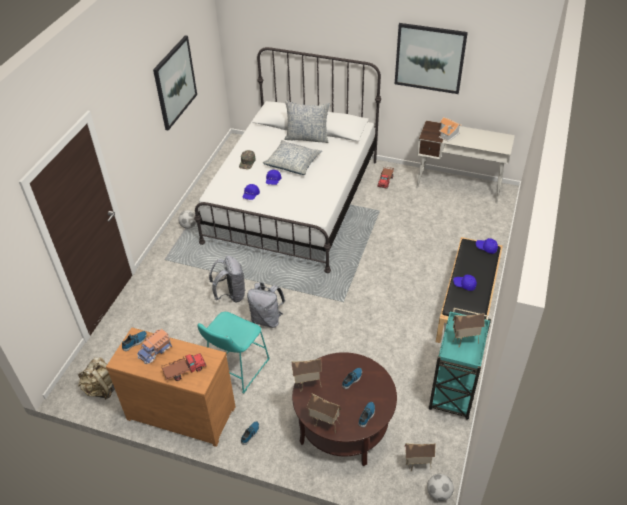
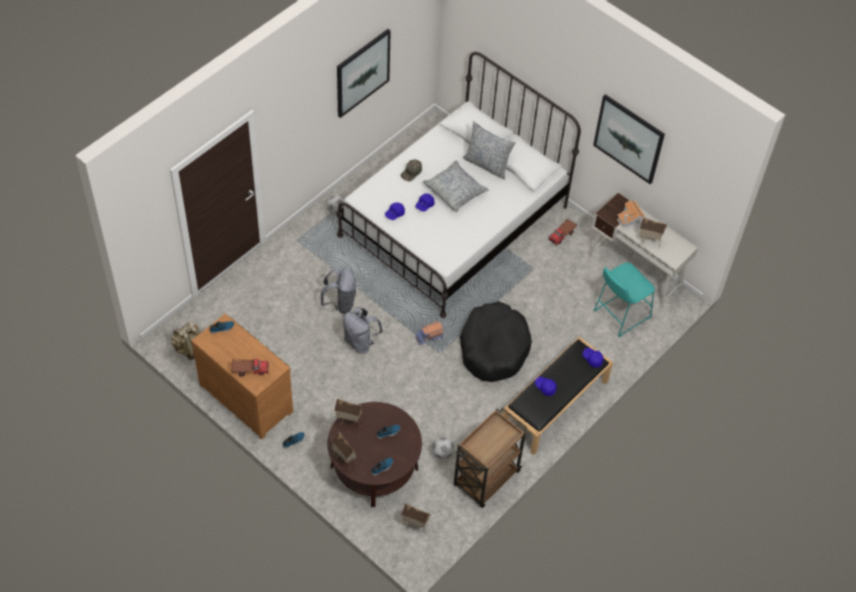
camera: 20 degrees right, 10 degrees up
(155, 351) = (235, 343): toy truck -> toy truck (429, 337)
(236, 370) = (310, 379): turquoise stool -> turquoise stool (619, 315)
(386, 280) = (494, 348): none -> black dog bed
(439, 493) = (419, 554): football -> football (442, 453)
(453, 392) = (485, 479): turquoise cart -> brown cart
(464, 342) = (491, 441): toy house -> toy house (649, 242)

